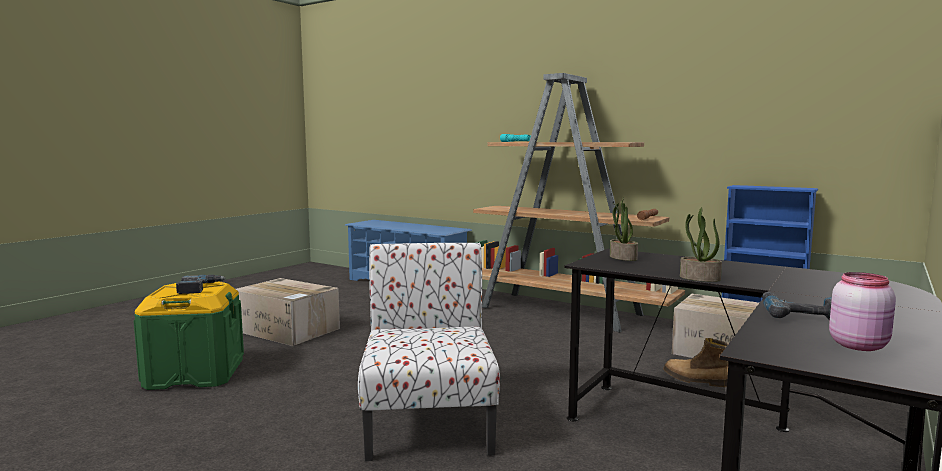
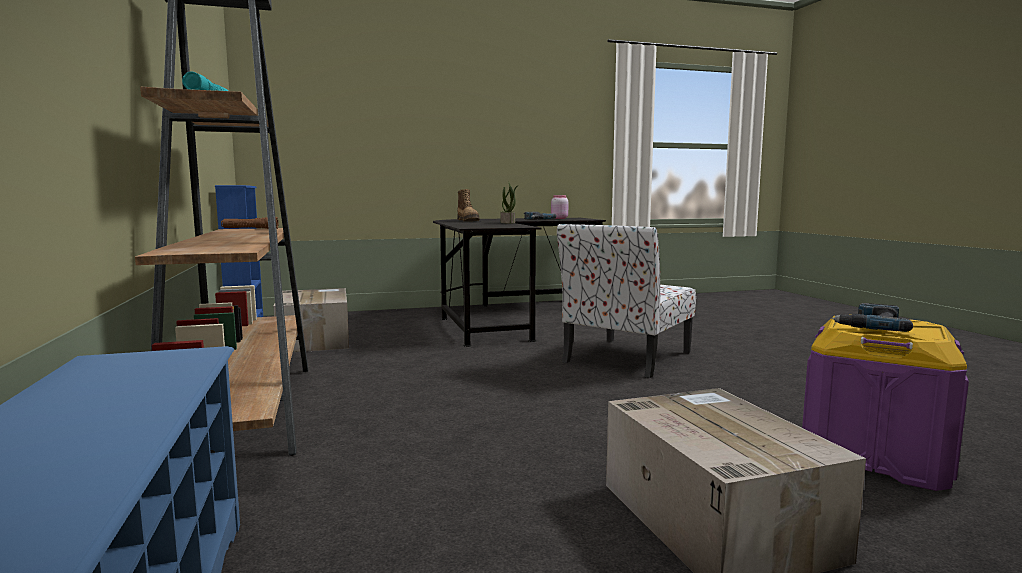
camera: 140 degrees left, 0 degrees up
(195, 373) = (873, 455): green storage box -> purple storage box
(622, 257) = (488, 226): potted plant -> none
(696, 380) = (401, 336): boot -> boot (468, 221)

